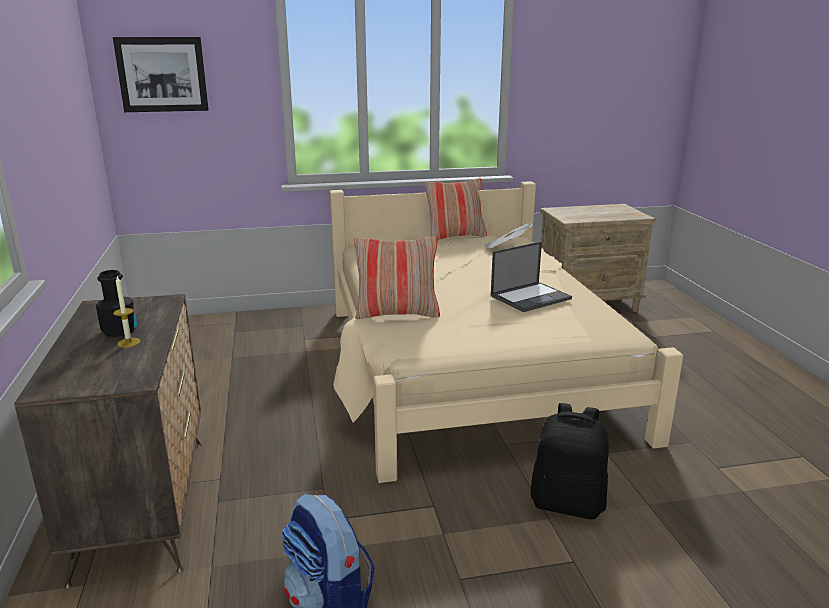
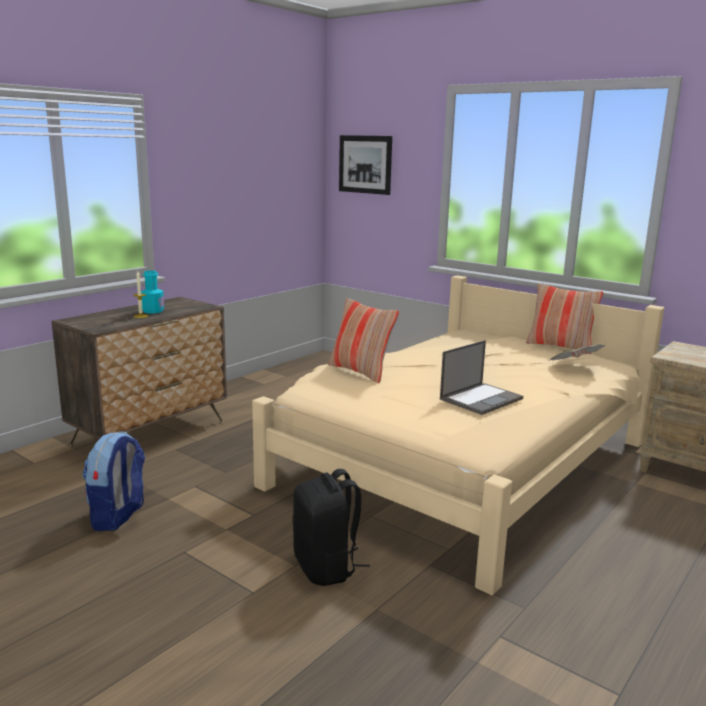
camera: 50 degrees right, 5 degrees down
(119, 331) = (153, 311): black bottle -> turquoise bottle
(531, 297) = (481, 399): laptop -> laptop turned 60 degrees counterclockwise

